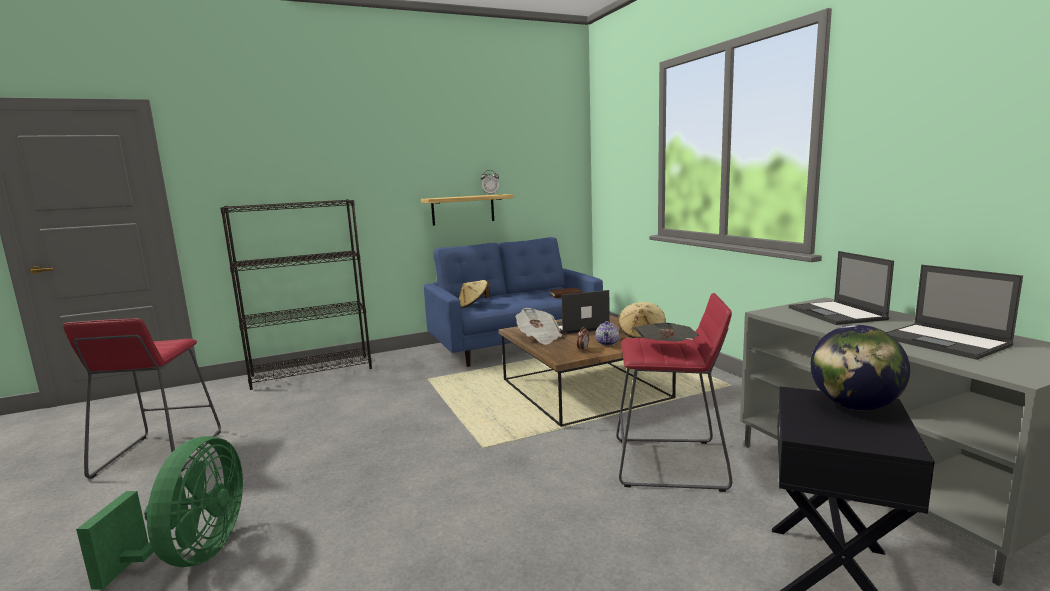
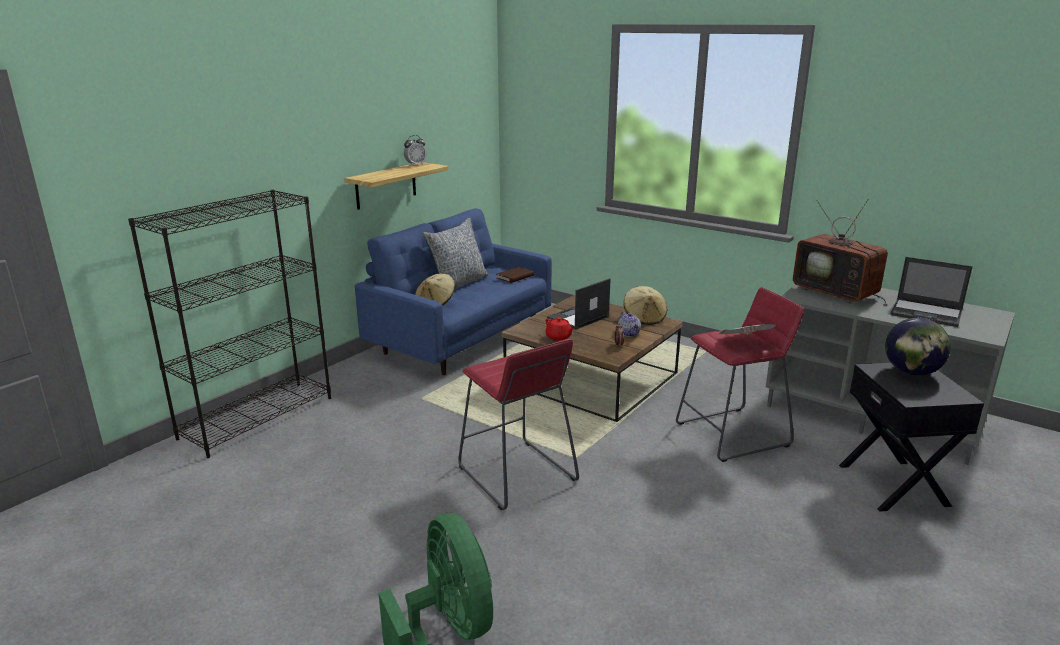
camera: 30 degrees left, 10 degrees up
(159, 454) = (225, 560): red stool -> red stool (516, 474)
(514, 295) = (458, 283): none -> pillow
(539, 338) = (559, 337): newspaper -> red teapot
(837, 314) = (838, 293): laptop -> television

